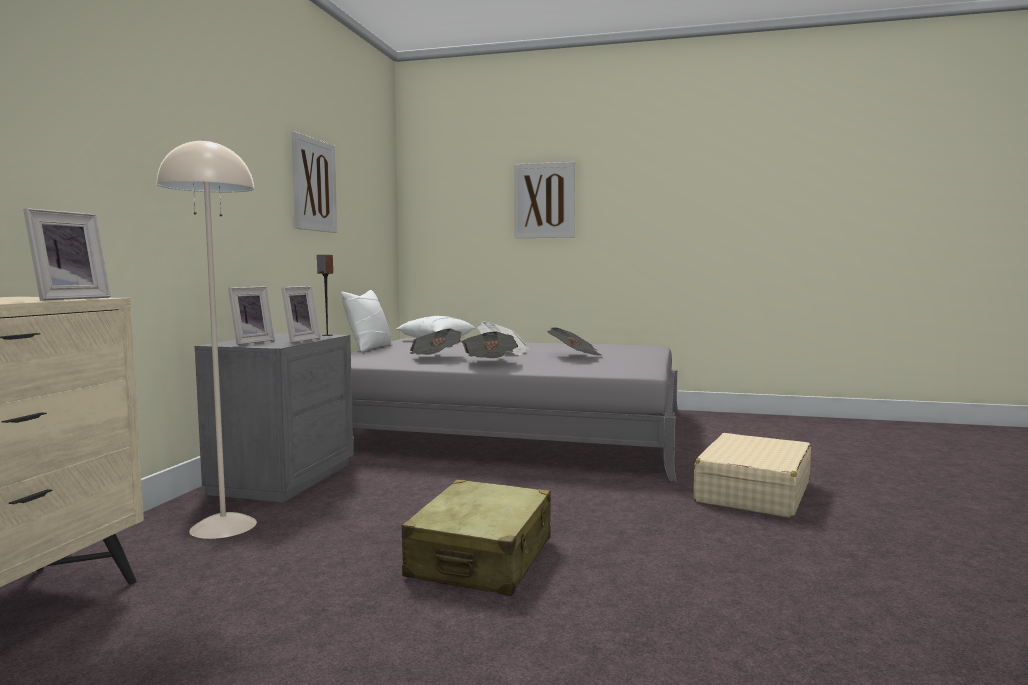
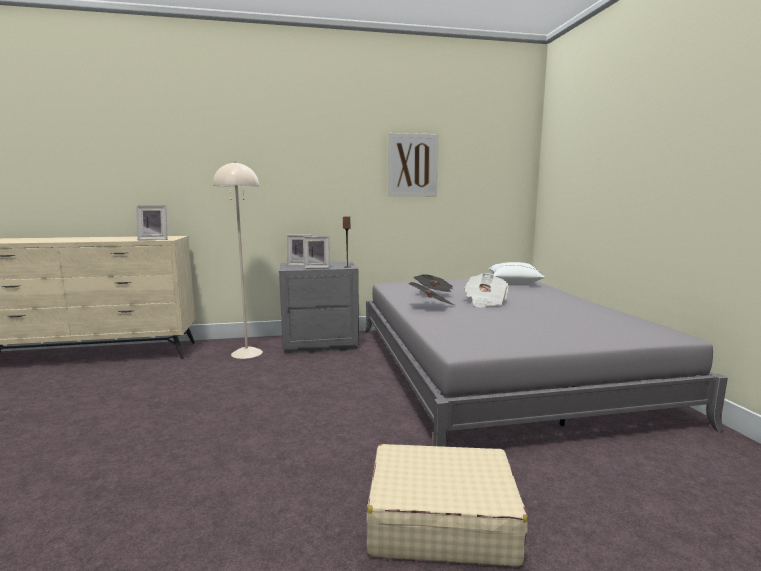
camera: 65 degrees right, 5 degrees up
(369, 348) = (453, 279): white pillow -> none
(481, 558) = (221, 418): beige suitcase -> none
(544, 200) = (629, 155): picture -> none
(575, 357) = (510, 321): newspaper -> none

